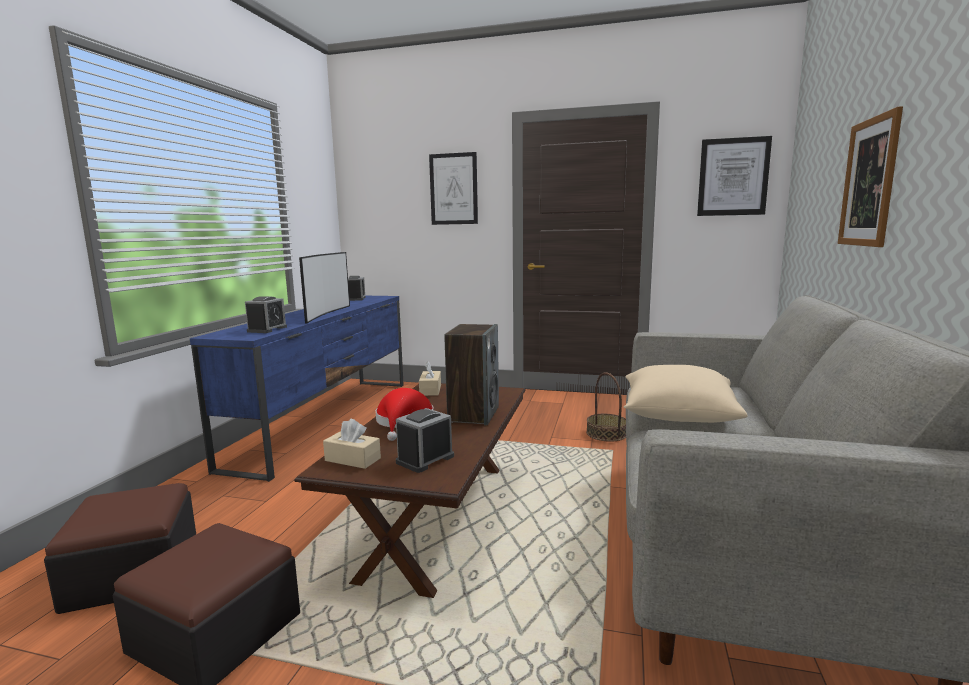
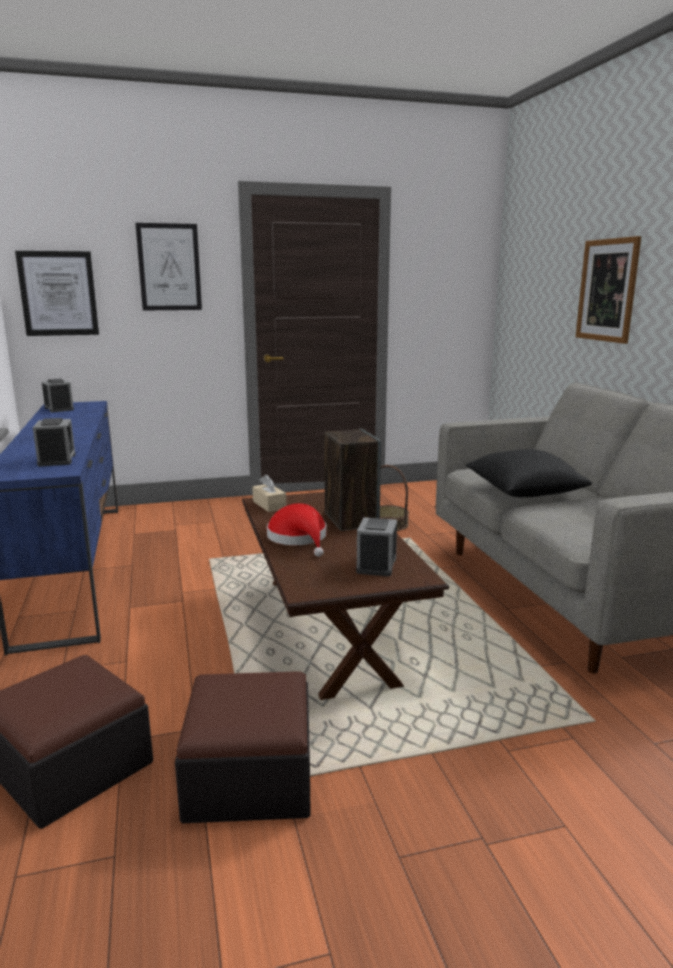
camera: 30 degrees left, 5 degrees up
(325, 314) = (76, 432): television -> none
(352, 459) = (313, 579): beige tissue box -> none
(678, 415) = (524, 492): beige pillow -> black pillow
(733, 177) = (455, 267): picture -> picture (58, 293)

